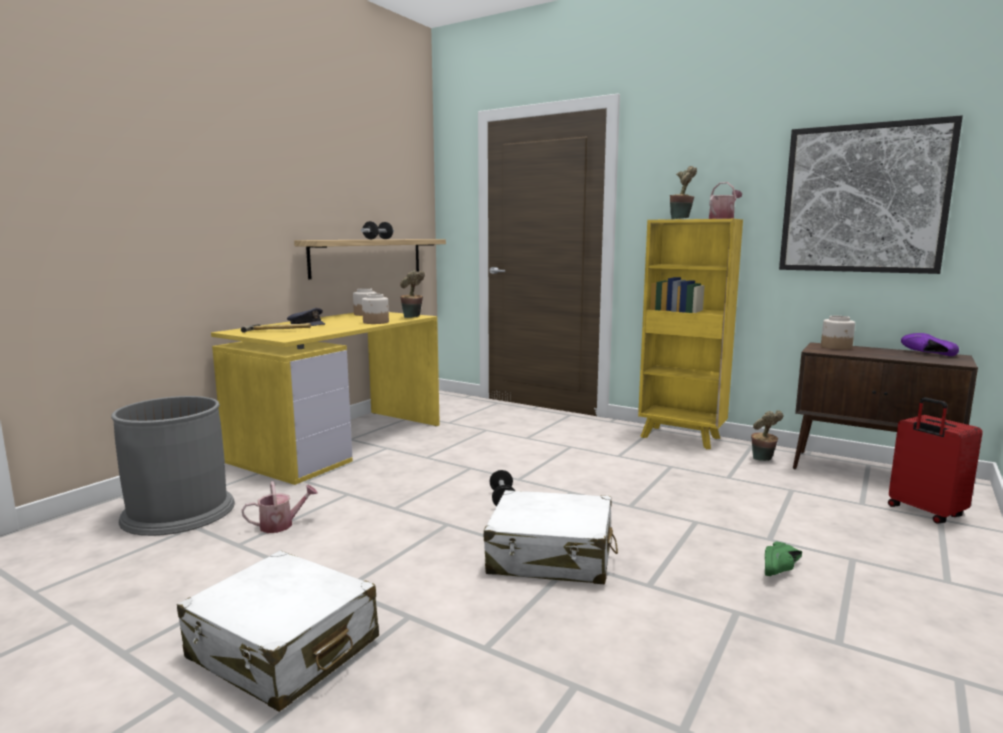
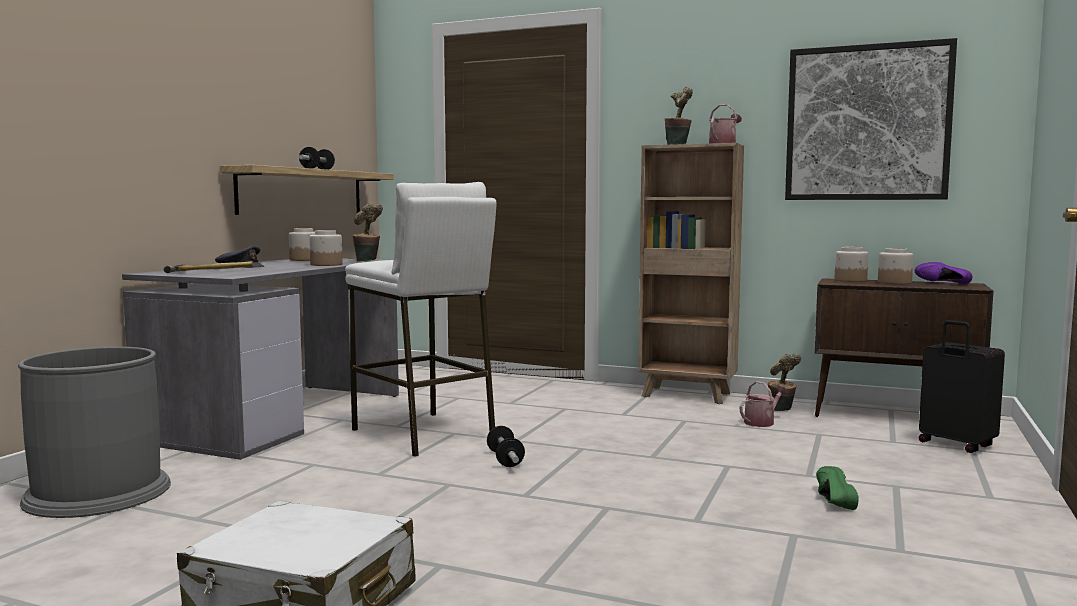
camera: 10 degrees left, 5 degrees down
(281, 525) = (243, 497): watering can -> watering can (762, 422)
(341, 442) = (279, 416): yellow desk -> grey desk
(445, 467) = (423, 434): none -> white stool
(551, 556) = (581, 504): white suitcase -> none
(681, 438) = (688, 395): yellow bookcase -> brown bookcase
(782, 571) = (829, 500): green shoe -> green shoe turned 150 degrees clockwise
(878, 352) = (894, 283): none -> jar
(924, 512) = (955, 445): red suitcase -> black suitcase

